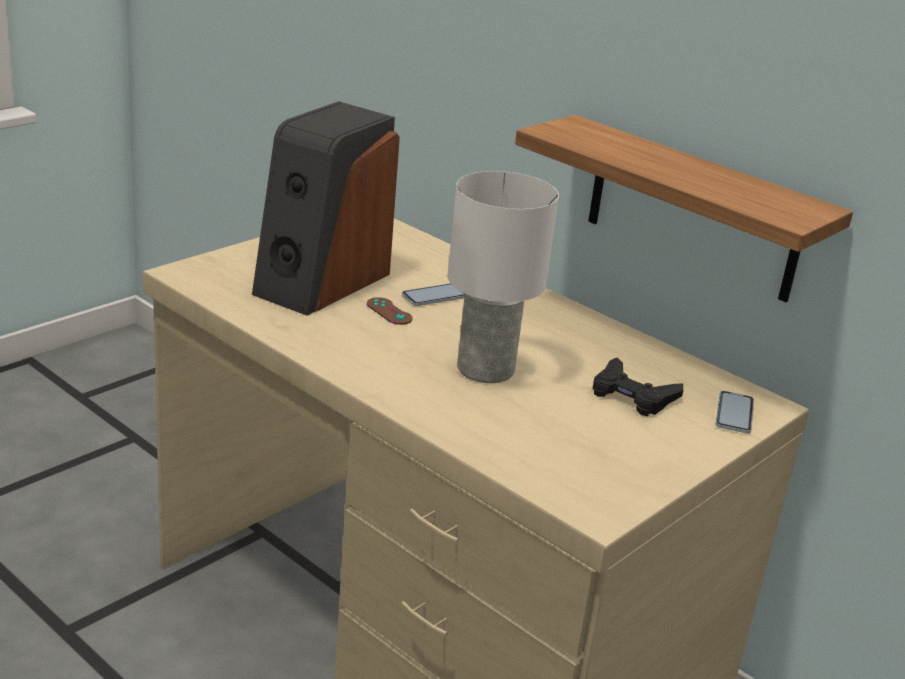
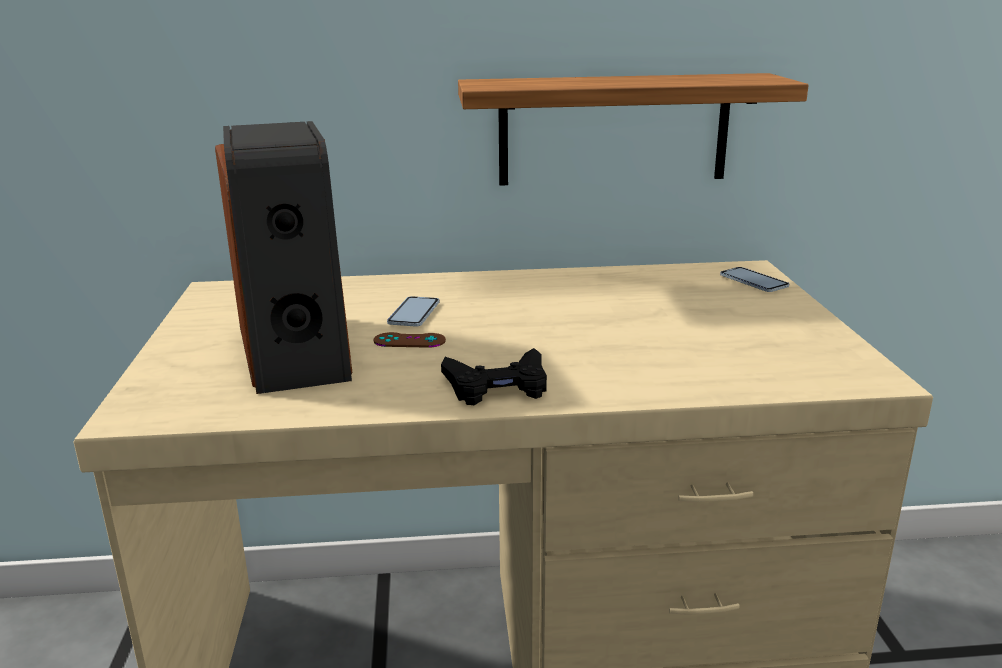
camera: 45 degrees left, 5 degrees down
(484, 370) = (577, 339): white table lamp -> none
(632, 395) = (688, 302): black game controller -> black game controller (497, 386)

